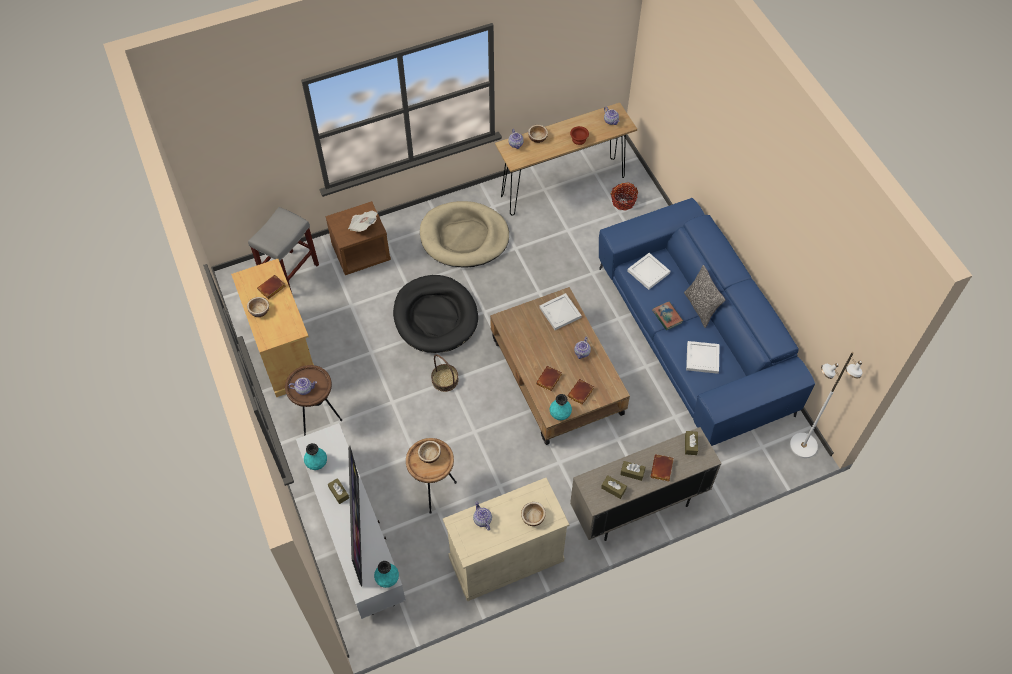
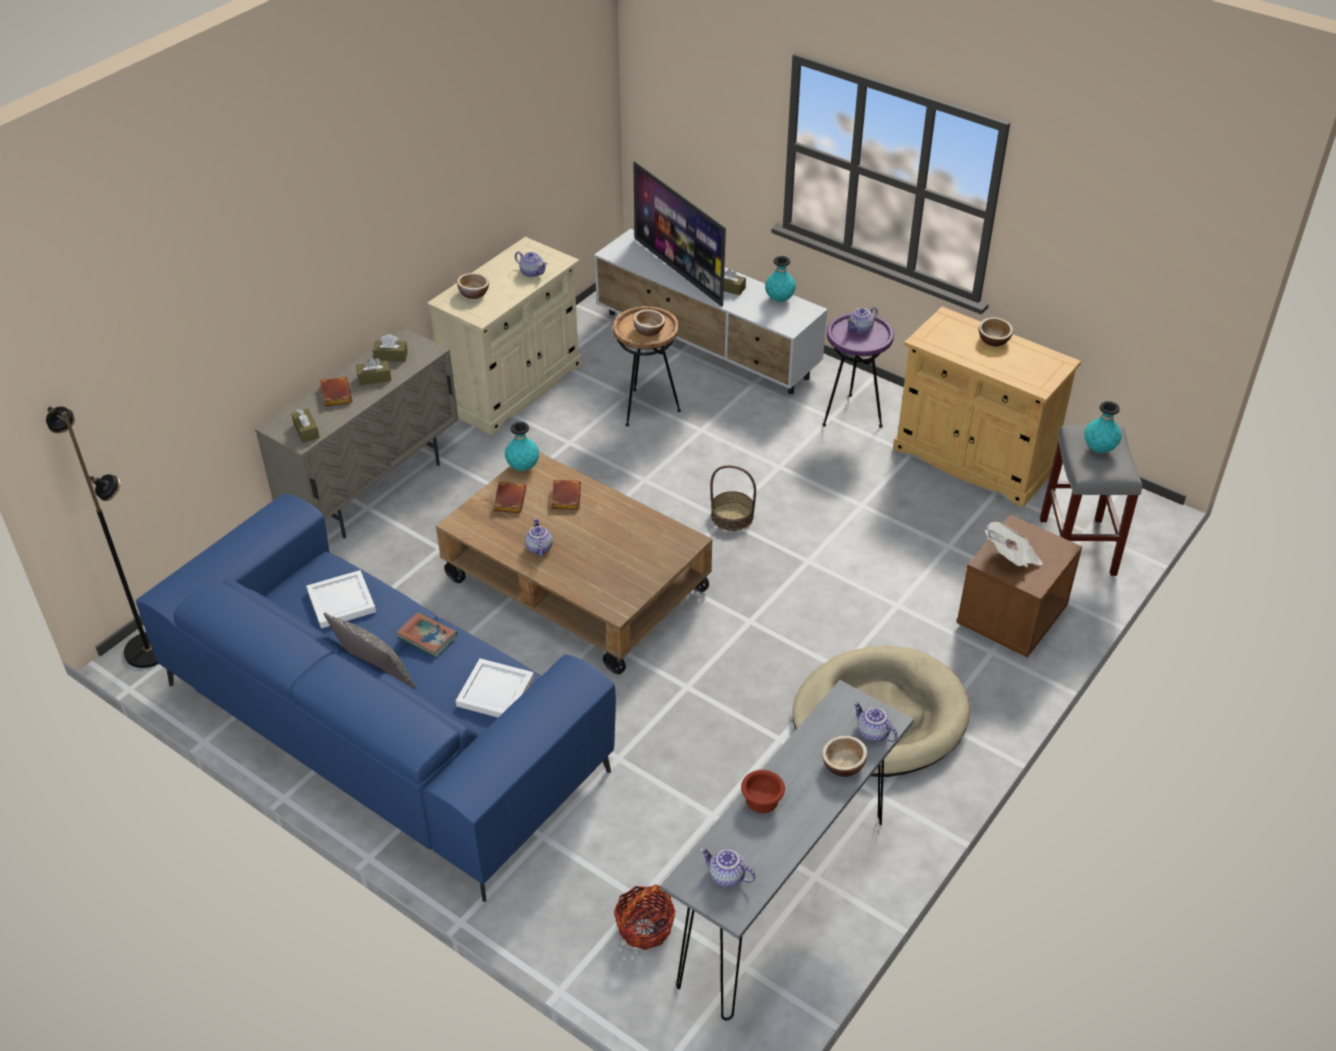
camera: 150 degrees right, 15 degrees down
(271, 289) = (1008, 365): brown book -> none
(319, 419) = (851, 415): brown side table -> purple side table
(387, 579) = (612, 252): turquoise vase -> turquoise vase (1099, 449)
(435, 316) = (816, 583): black dog bed -> none
(559, 312) = (609, 585): white tray -> none
(563, 186) = (784, 900): brown console table -> grey console table
(803, 446) = (149, 649): white floor lamp -> black floor lamp

